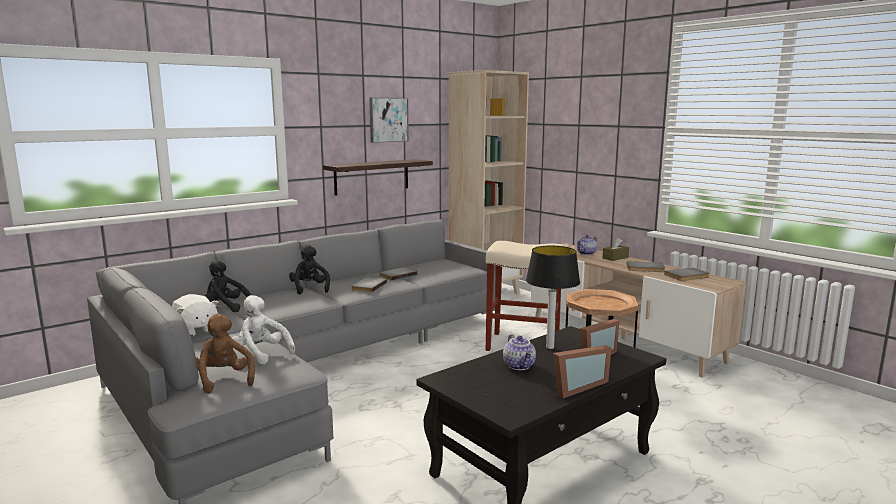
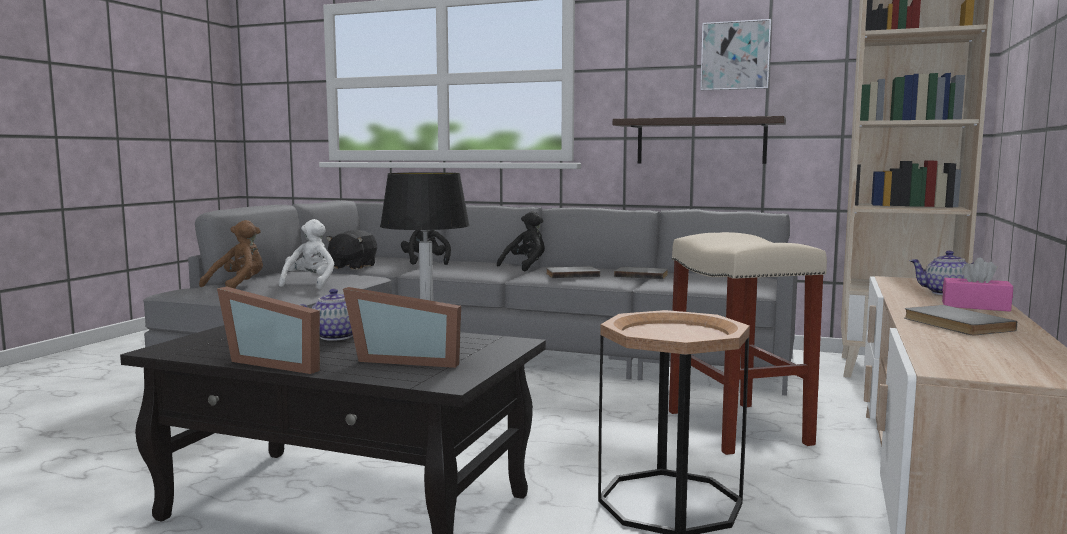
camera: 60 degrees right, 5 degrees down
(195, 330) = (352, 267): white plush toy -> black plush toy
(615, 258) = (975, 306): brown tissue box -> pink tissue box
(687, 276) = (992, 350): grey book -> none

